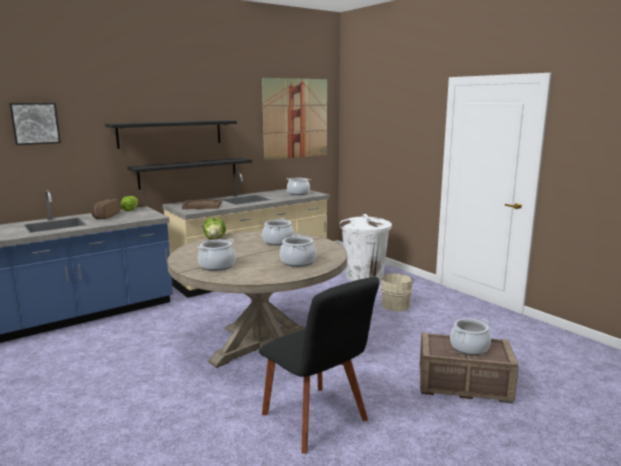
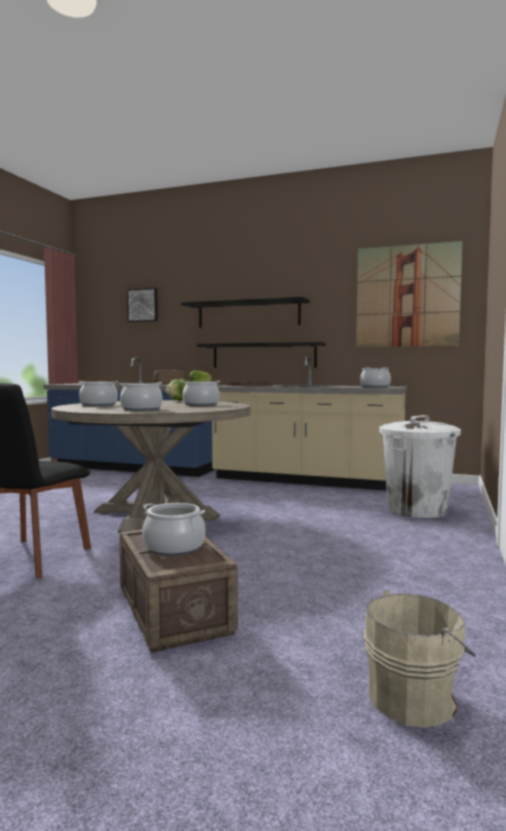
camera: 55 degrees right, 10 degrees down
(396, 305) = (359, 538): beige bucket -> beige bucket (415, 698)

